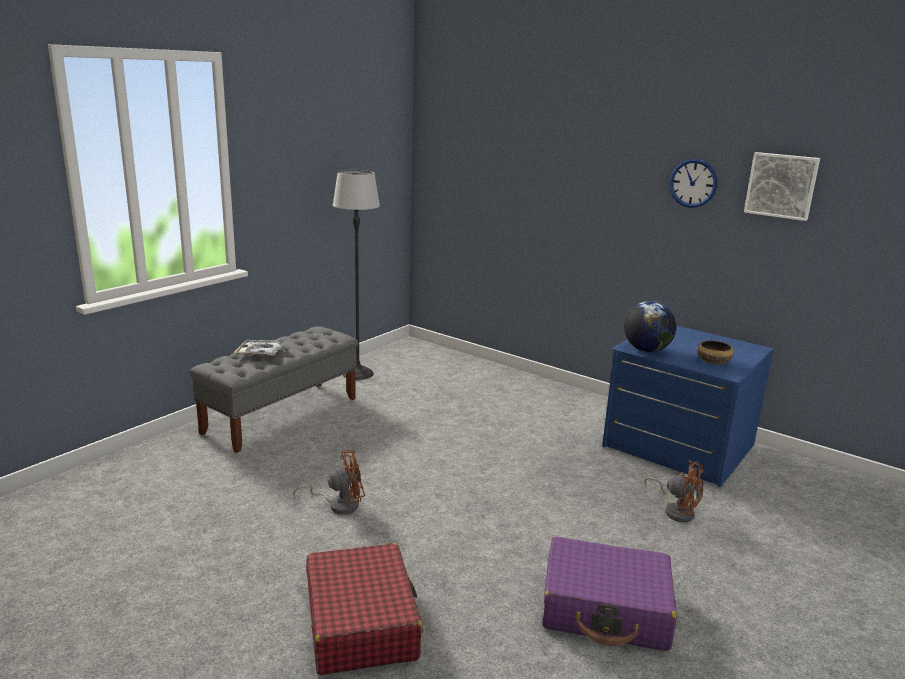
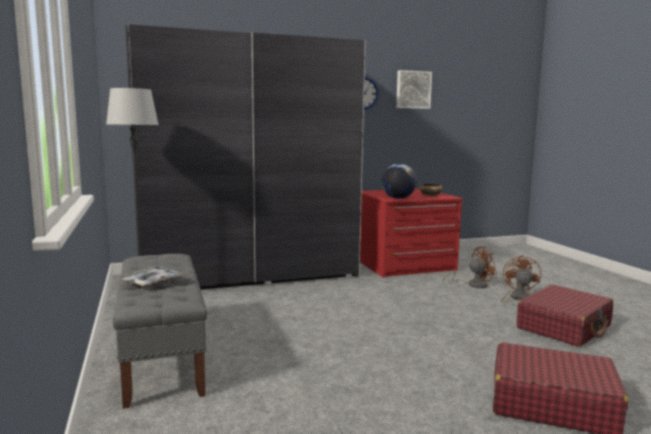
camera: 55 degrees left, 10 degrees down
(338, 504) = (368, 371): brown fan -> brown fan (517, 298)
(494, 382) = (250, 275): none -> grey wardrobe
(606, 609) = (564, 327): purple suitcase -> red suitcase
(677, 446) = (404, 264): blue dresser -> red dresser

